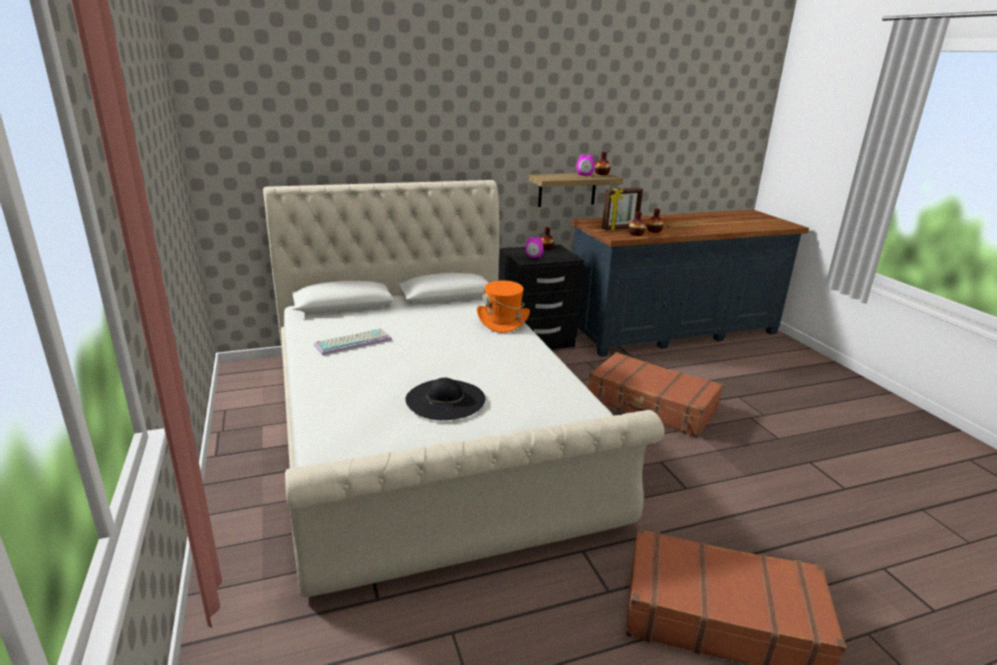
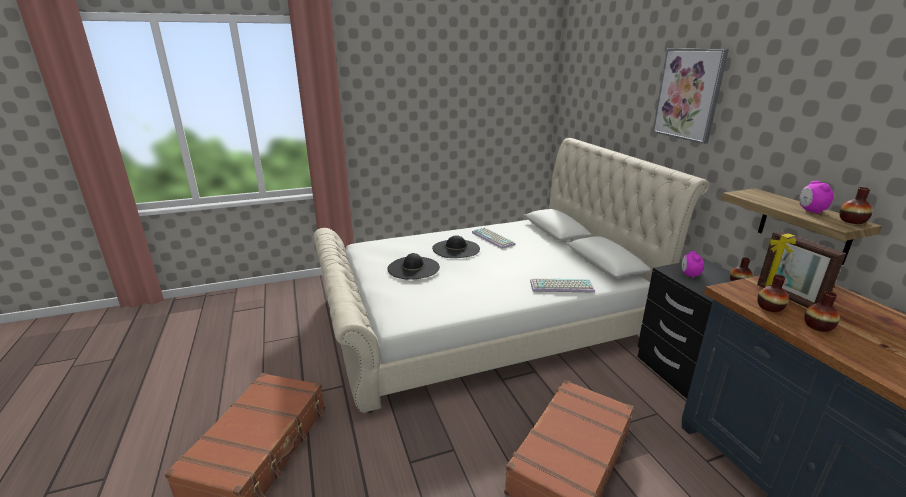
camera: 90 degrees right, 0 degrees up
(385, 367) = (456, 249): none -> black hat
(446, 106) = (689, 94): none -> picture
(503, 321) = (561, 287): orange hat -> keyboard

